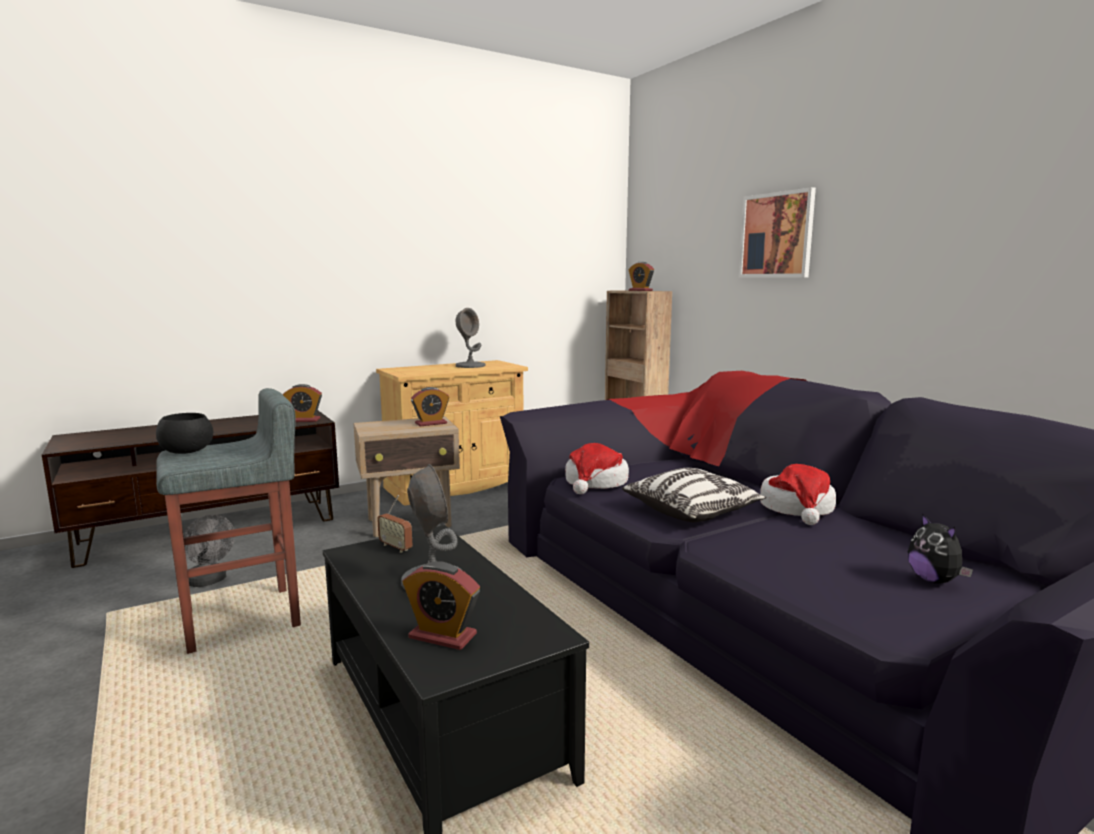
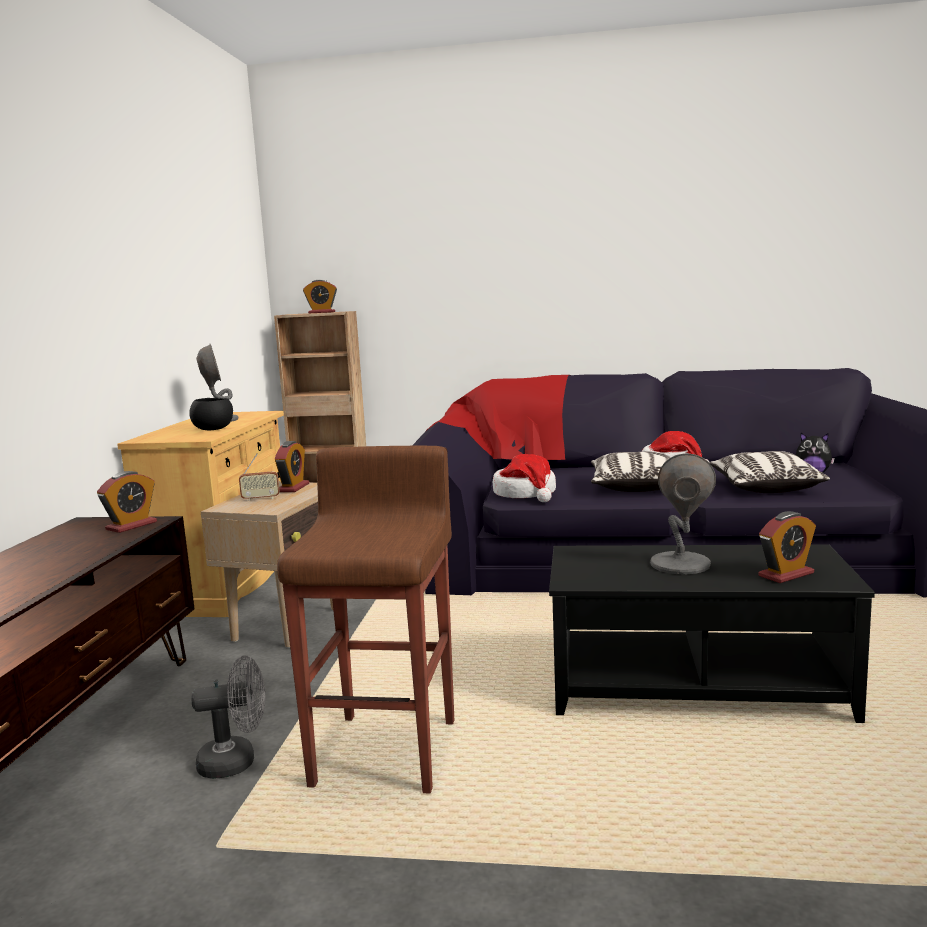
camera: 50 degrees left, 0 degrees up
(187, 452) = (327, 545): black bowl -> black bowl (214, 429)
(243, 619) = (388, 750): grey stool -> brown stool
(396, 547) = (586, 566): radio -> radio (260, 499)
(776, 235) = (485, 249): picture -> none
(806, 566) = (764, 488): none -> pillow

